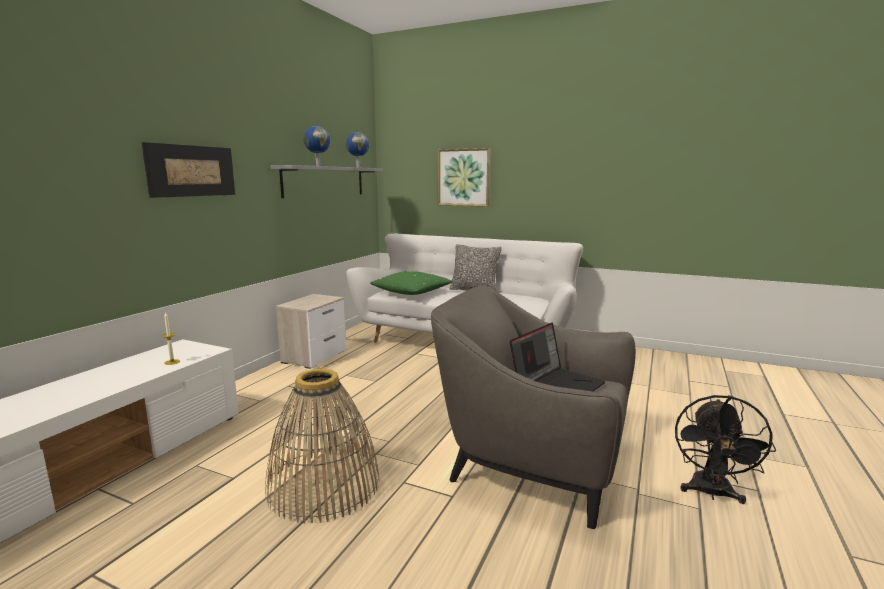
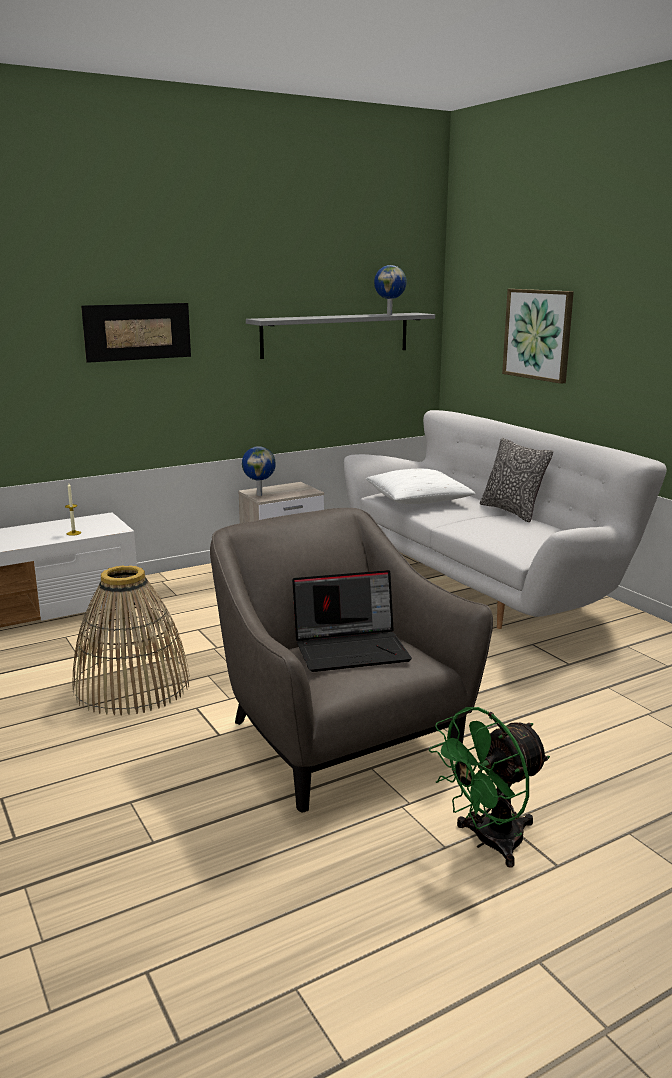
camera: 35 degrees right, 5 degrees up
(318, 166) = (312, 317): globe -> globe (259, 494)
(412, 292) = (418, 500): green pillow -> white pillow
(711, 493) = (488, 842): black fan -> green fan

